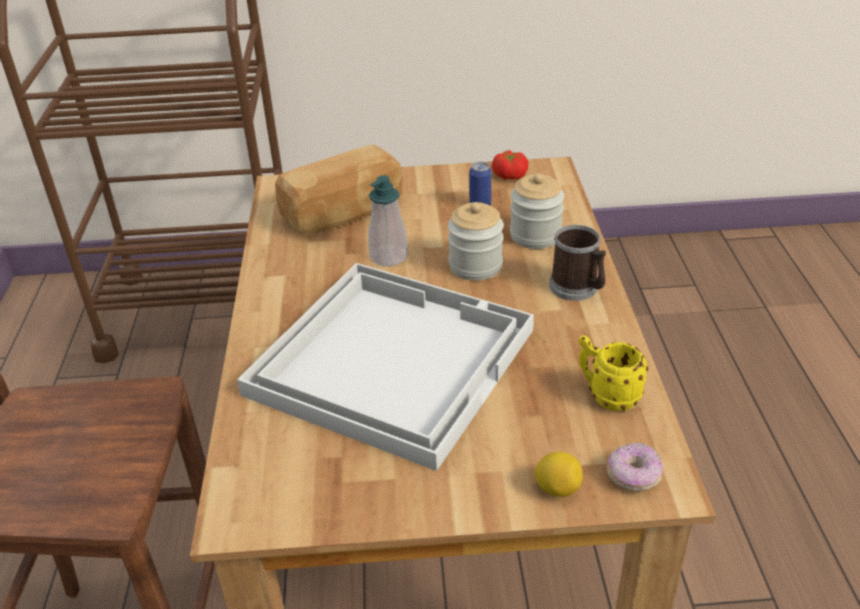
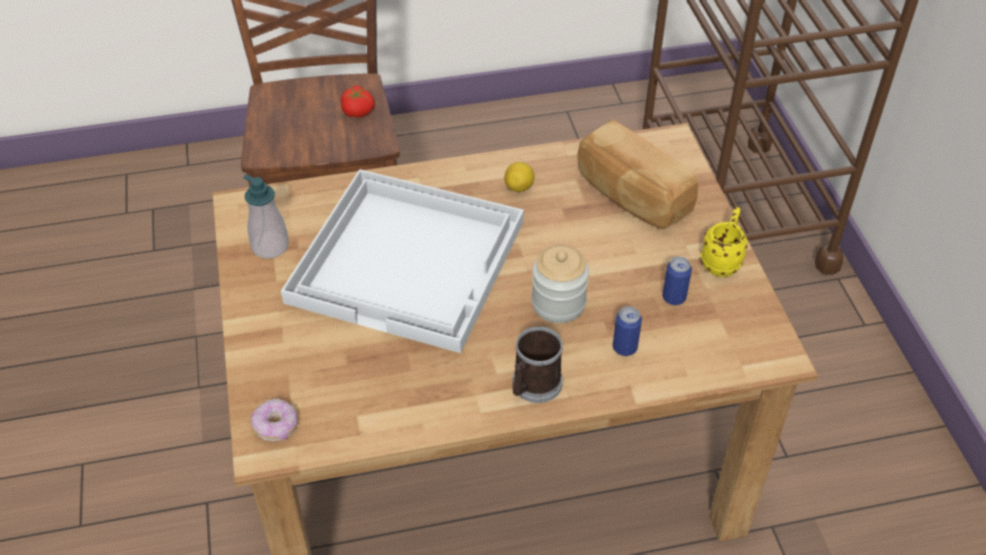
camera: 80 degrees right, 10 degrees up
(388, 257) = (561, 238): soap dispenser -> soap dispenser (270, 246)
(510, 175) = (749, 318): tomato -> tomato (358, 111)
(535, 235) = (624, 348): jar -> can
(557, 488) = (264, 377): lemon -> lemon (519, 188)
(607, 395) = (374, 409): yellow mug -> yellow mug (722, 260)

